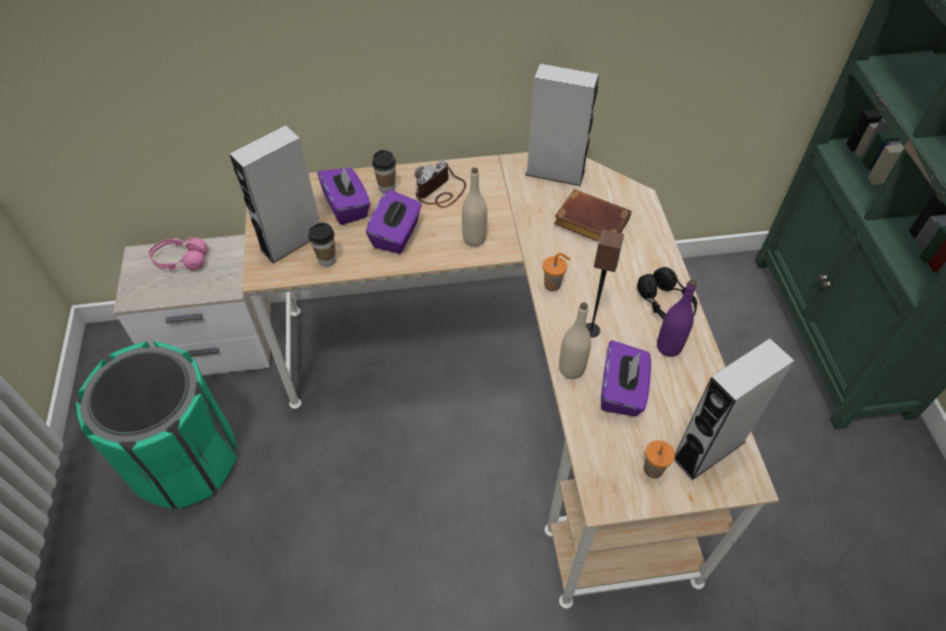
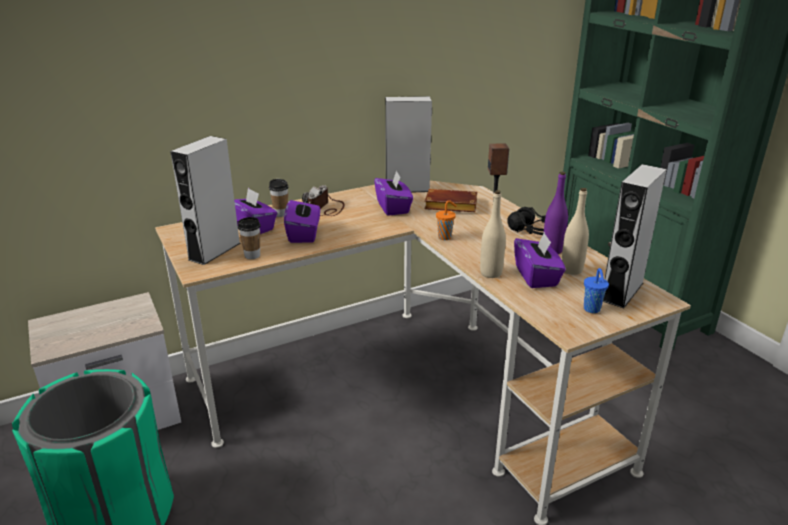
camera: 20 degrees left, 25 degrees down
(181, 260) = (90, 318): pink headphones -> none
(474, 239) = (368, 226): beige bottle -> beige bottle (571, 270)
(520, 208) = (393, 207): none -> purple tissue box
(653, 471) = (592, 310): orange cup -> blue cup

